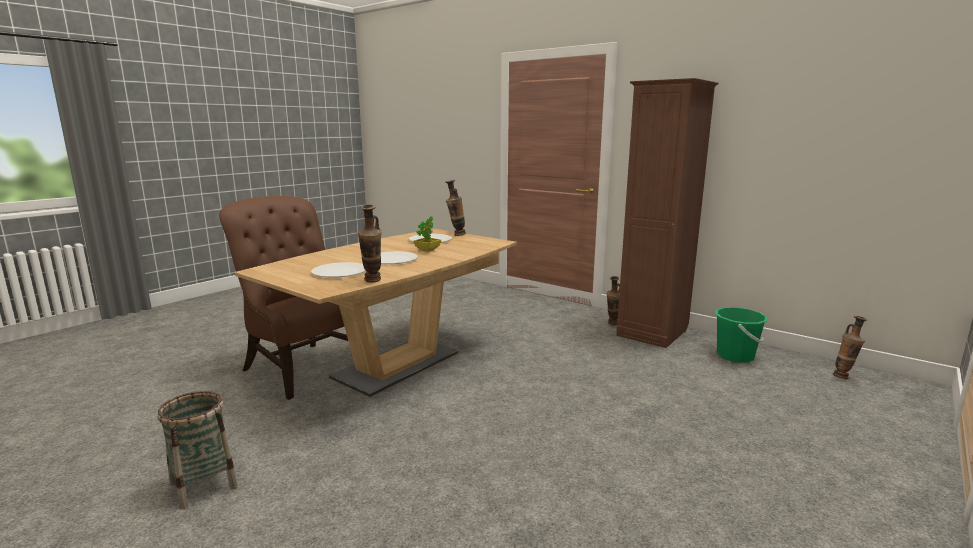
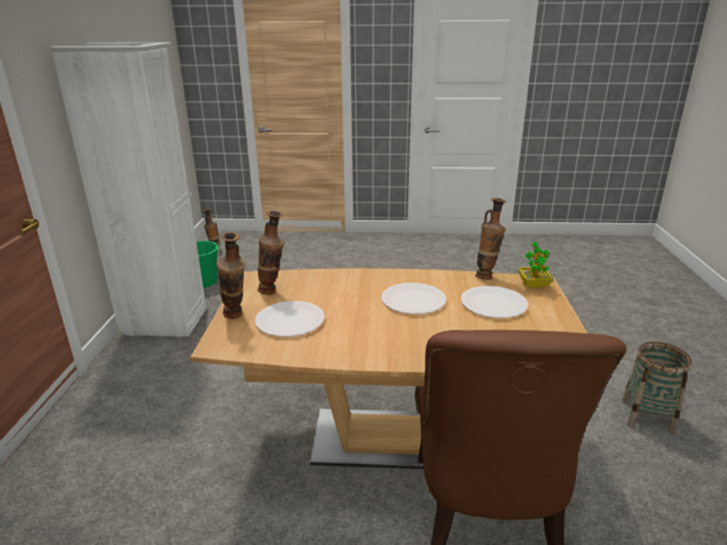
camera: 125 degrees left, 10 degrees up
(427, 250) = (346, 300): potted plant -> potted plant (533, 285)
(612, 324) = (152, 346): vase -> vase (273, 291)
(653, 332) = (166, 321): brown cabinet -> white cabinet

